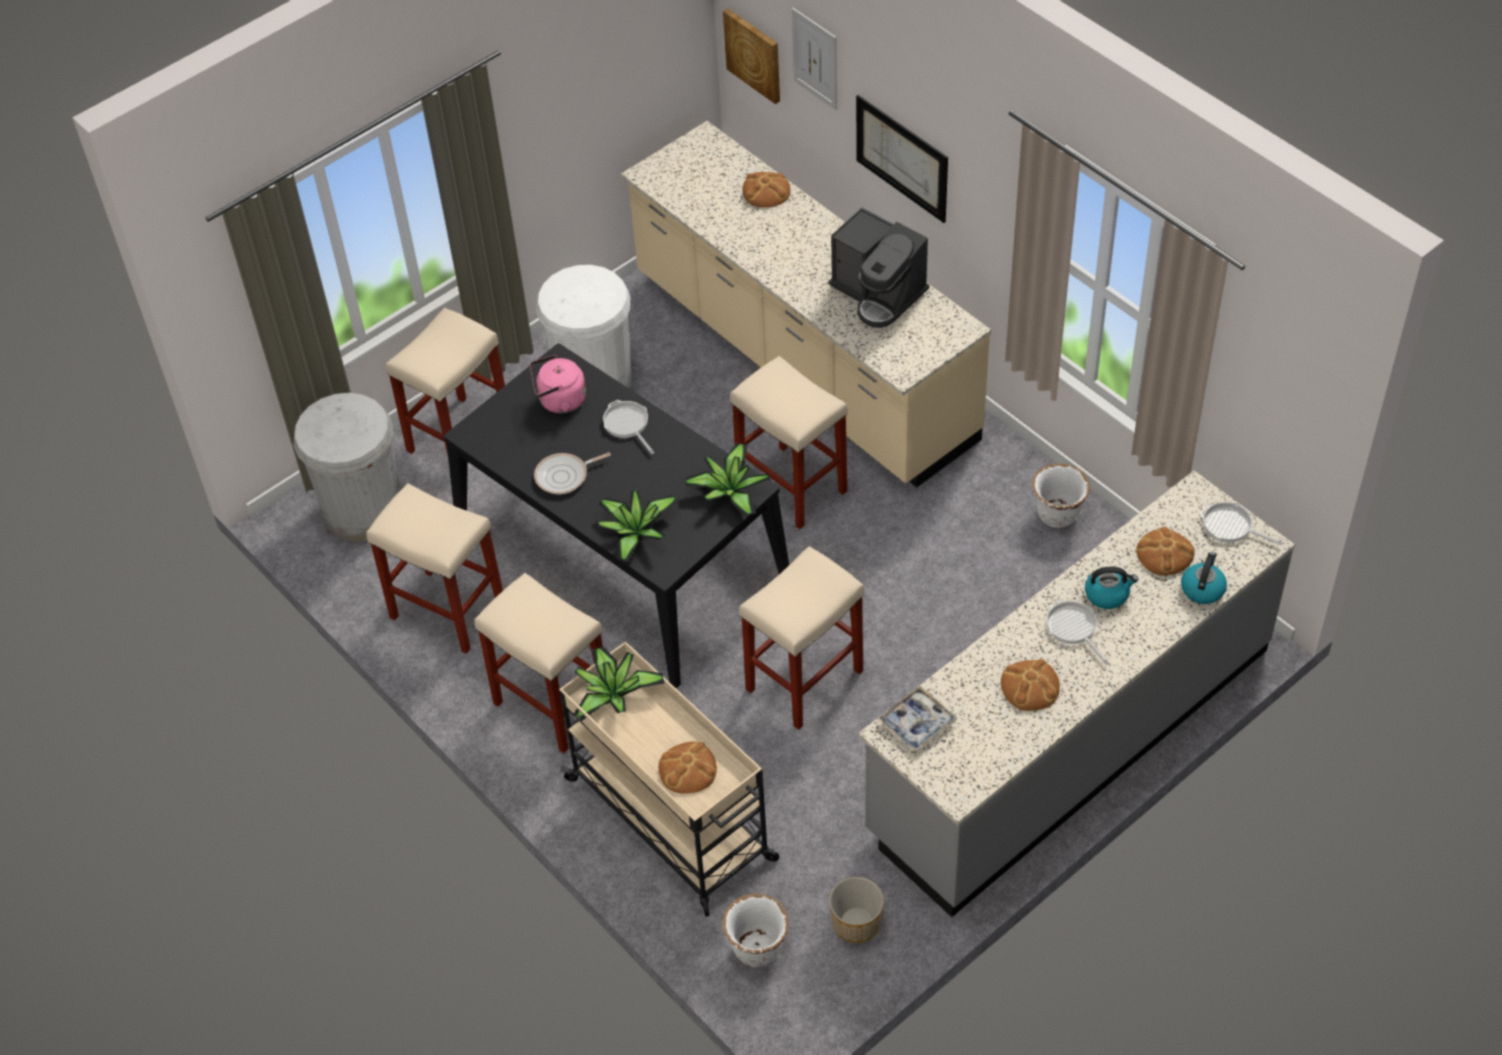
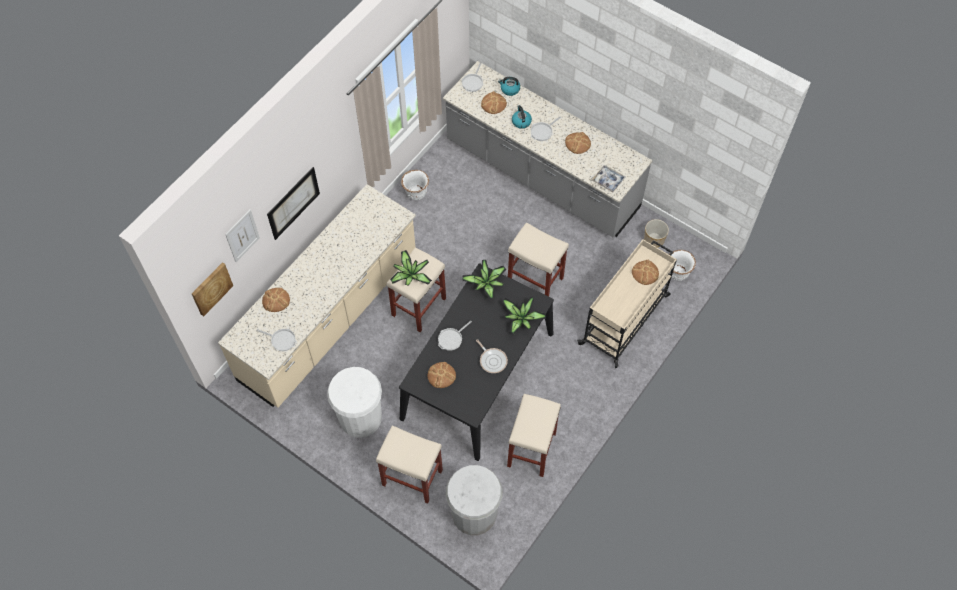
camera: 105 degrees left, 10 degrees up
(551, 704) = (576, 385): beige stool -> none
(559, 401) = (441, 375): pink kettle -> bread
(613, 693) = (613, 311): potted plant -> potted plant (410, 275)
(686, 193) = (281, 340): none -> frying pan
(878, 293) = (349, 234): coffee machine -> none

